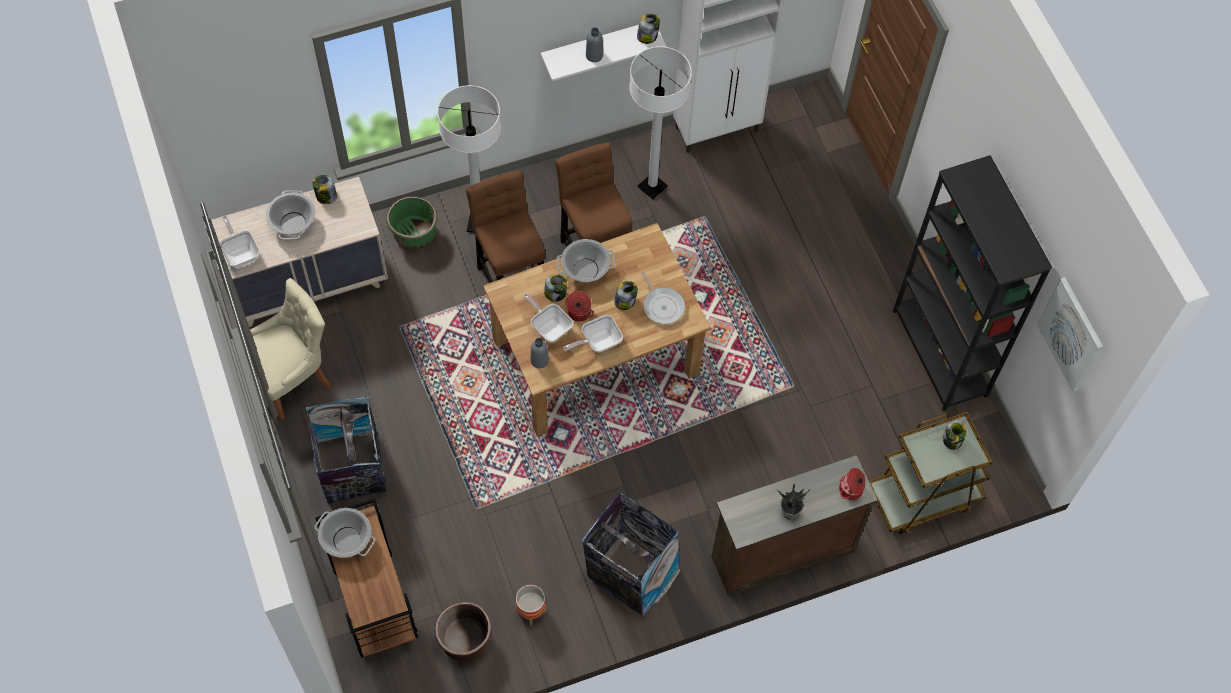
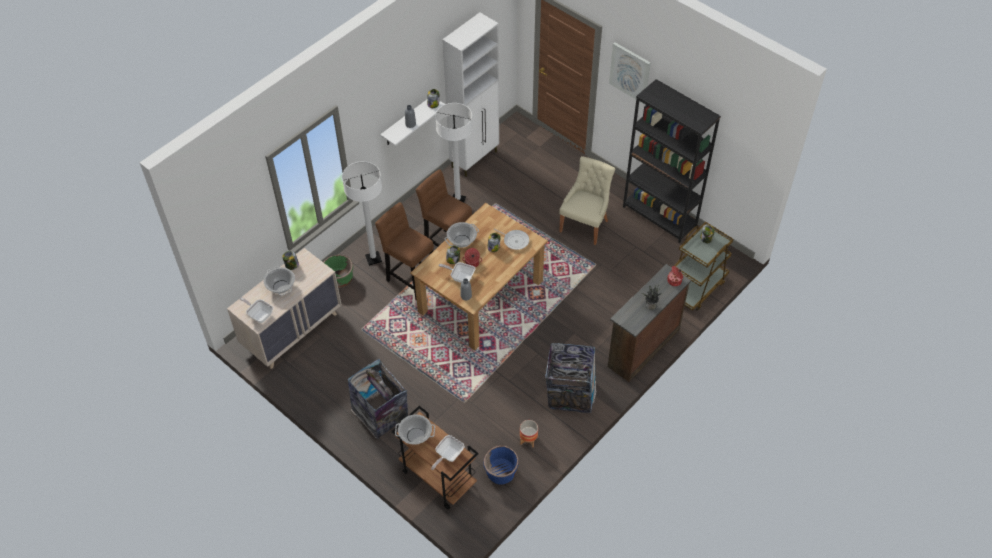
camera: 25 degrees left, 10 degrees down
(292, 377) = (315, 383): beige chair -> beige chair (585, 225)
(465, 639) = (501, 472): brown planter -> blue planter
(597, 342) = (492, 273): frying pan -> frying pan (448, 455)
(1071, 334) = (745, 147): picture -> picture (630, 72)

